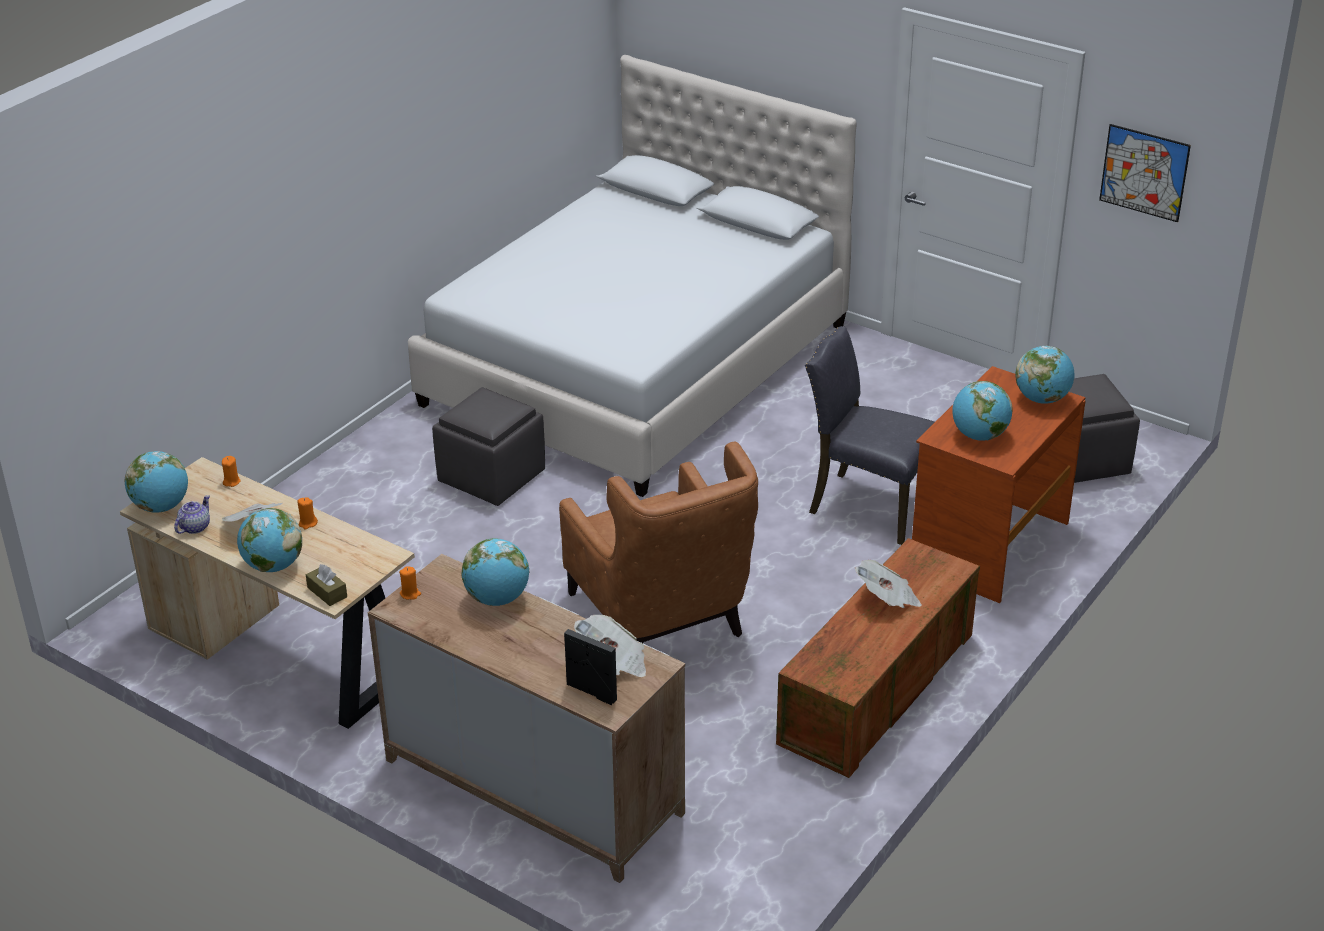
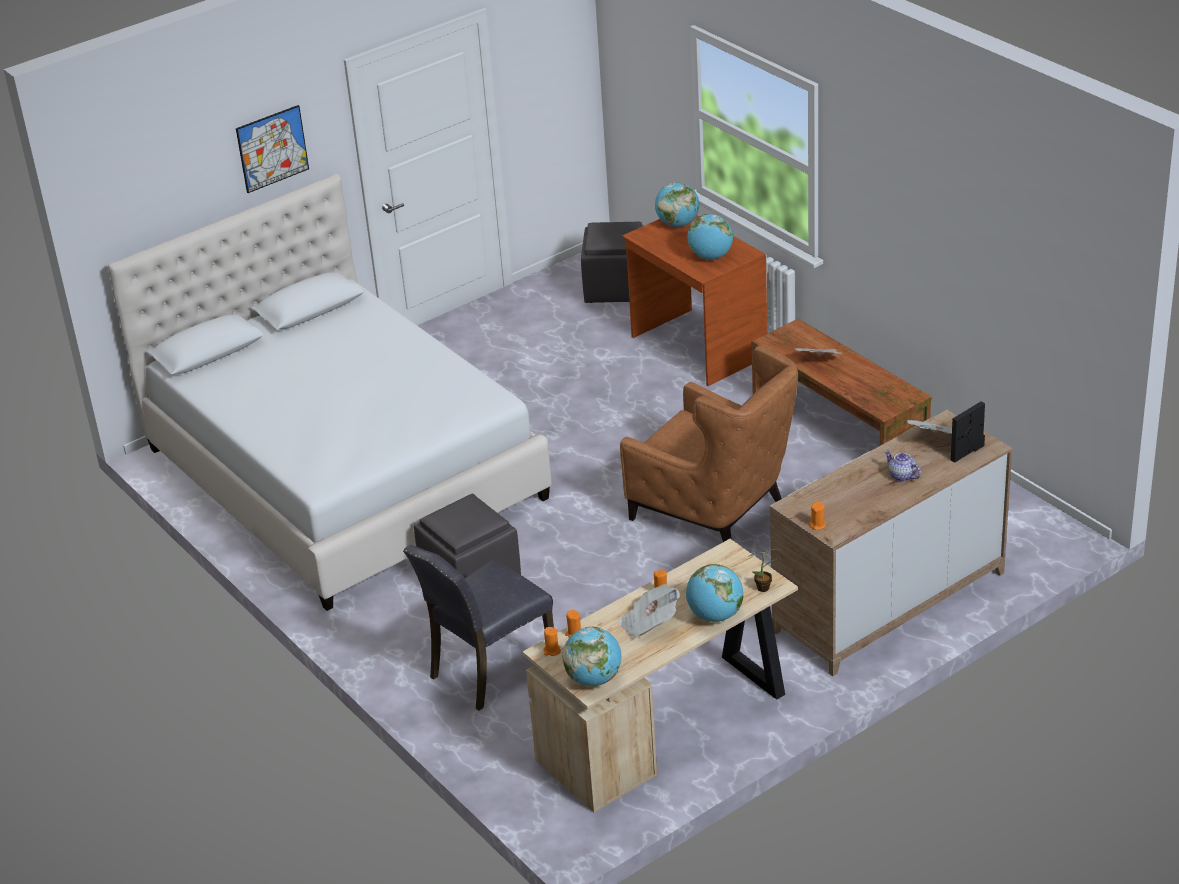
camera: 70 degrees left, 0 degrees up
(195, 527) = (635, 659): teapot -> teapot (901, 476)
(203, 473) = (552, 651): none -> orange candle
(327, 592) = (765, 588): brown tissue box -> potted plant
(497, 599) = (840, 483): globe -> none
(662, 618) = (715, 511): brown armchair -> brown armchair turned 45 degrees clockwise
(868, 505) = (621, 390): grey chair -> grey chair (489, 670)
(1144, 172) = (544, 69): picture -> picture (272, 148)

